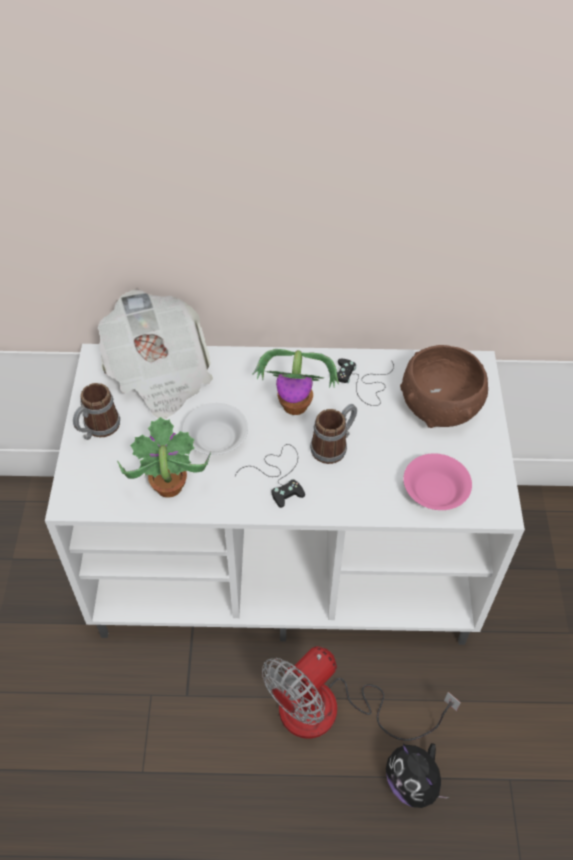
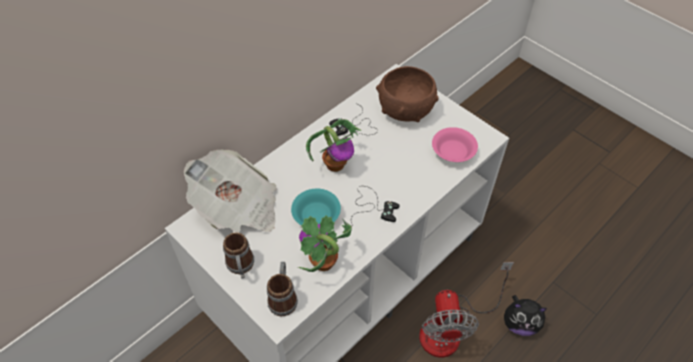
camera: 45 degrees left, 0 degrees up
(215, 439) = (316, 216): white bowl -> turquoise bowl
(334, 445) = (380, 169): mug -> mug (283, 297)

